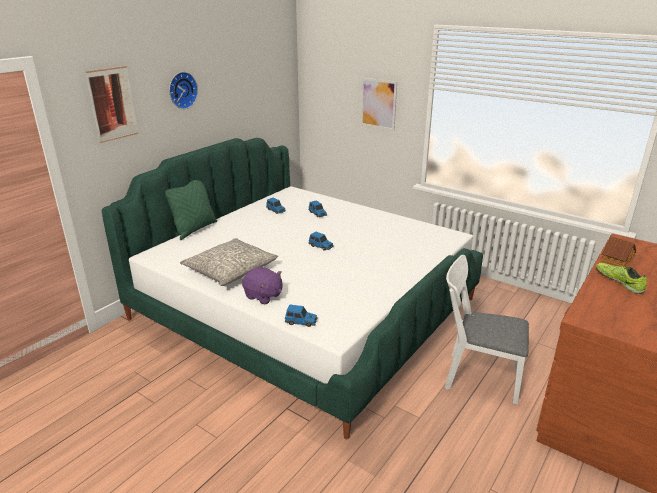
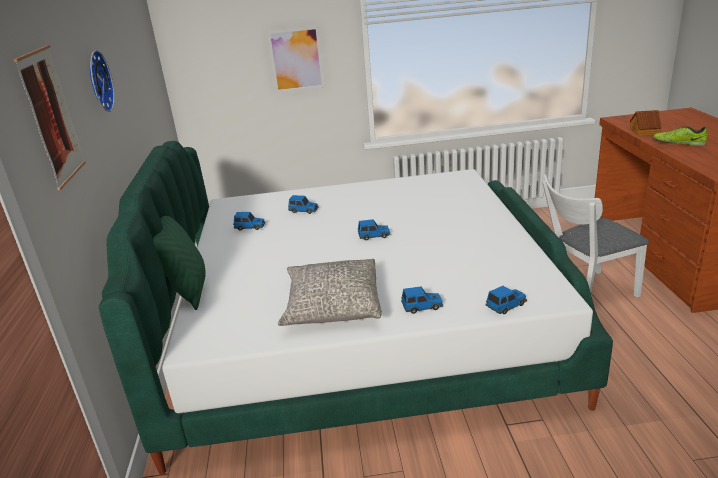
camera: 40 degrees left, 0 degrees up
(263, 296) = (422, 307): purple plush toy -> toy car

